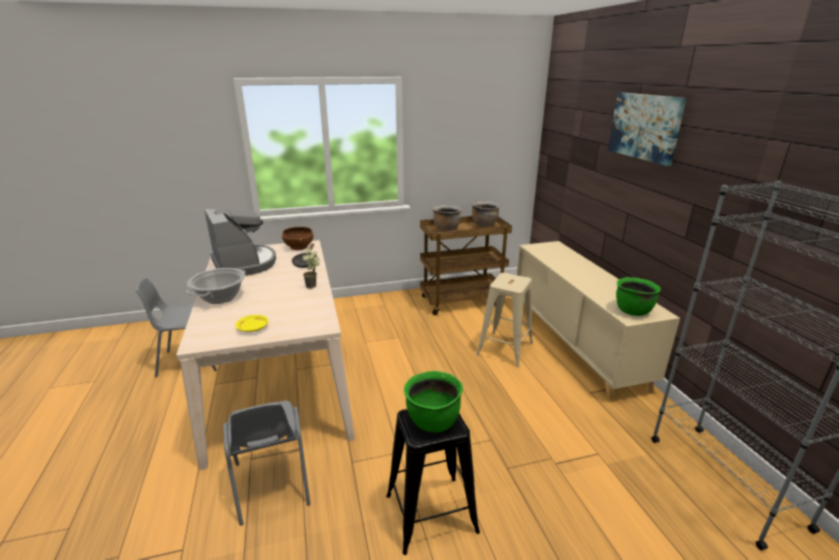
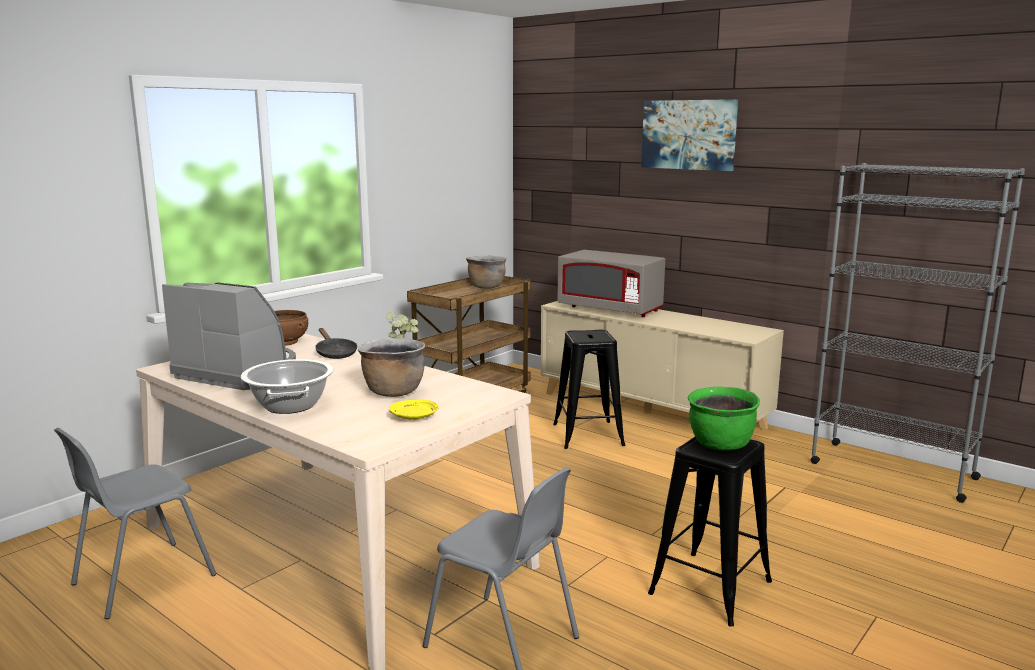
camera: 35 degrees left, 10 degrees down
(446, 229) = (449, 297): brown cooking pot -> brown cooking pot (393, 392)
(504, 349) = (588, 435): beige stool -> black stool
(562, 260) = (610, 309): none -> grey microwave
(632, 311) = (740, 333): green cooking pot -> none

